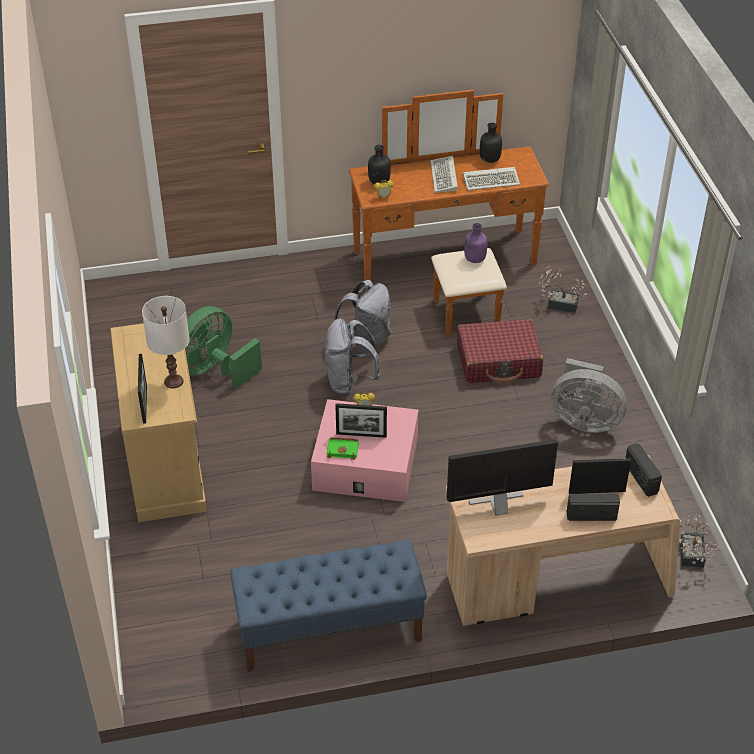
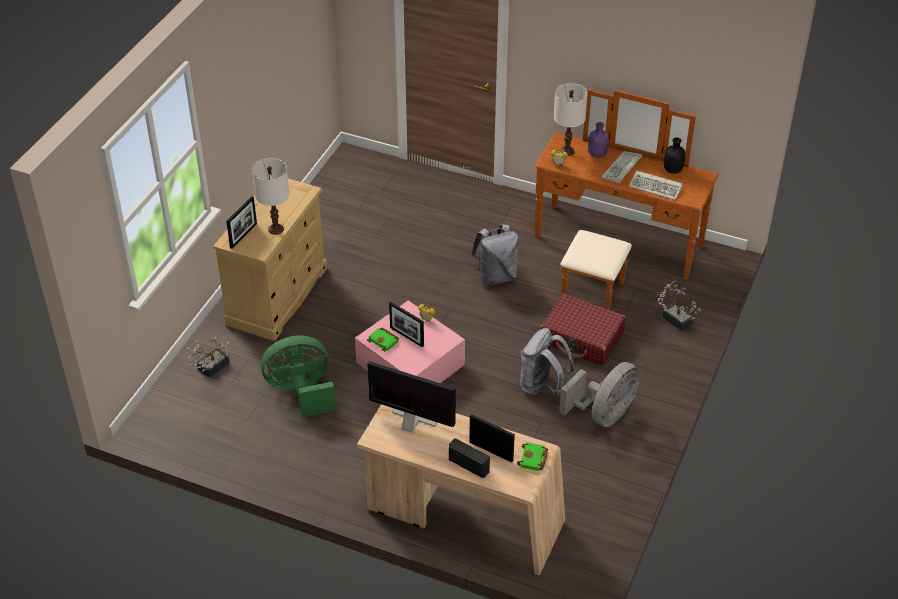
camera: 35 degrees right, 0 degrees up
(214, 370) = (370, 246): green fan -> green fan (301, 392)
(328, 630) = (277, 461): blue bench -> none
(349, 382) = (455, 300): grey backpack -> grey backpack (542, 386)
(379, 182) = (567, 151): black bottle -> white table lamp
(474, 259) = (606, 246): purple bottle -> purple bottle (596, 154)
(584, 420) = (604, 414): grey fan -> grey fan turned 105 degrees counterclockwise
(640, 478) = (533, 459): radio -> green book
(691, 557) = (583, 556): potted plant -> potted plant (210, 368)

